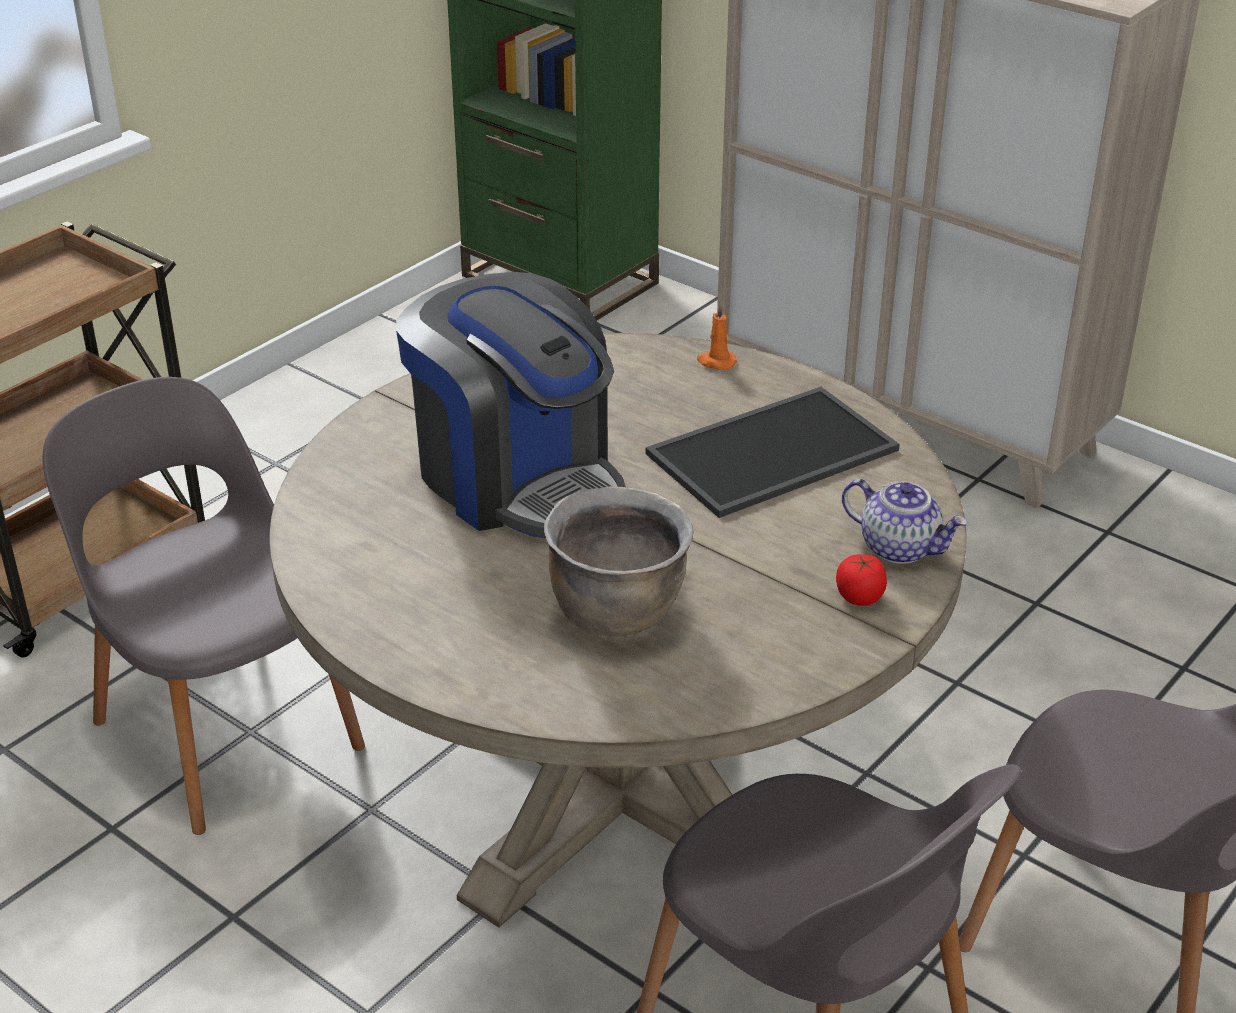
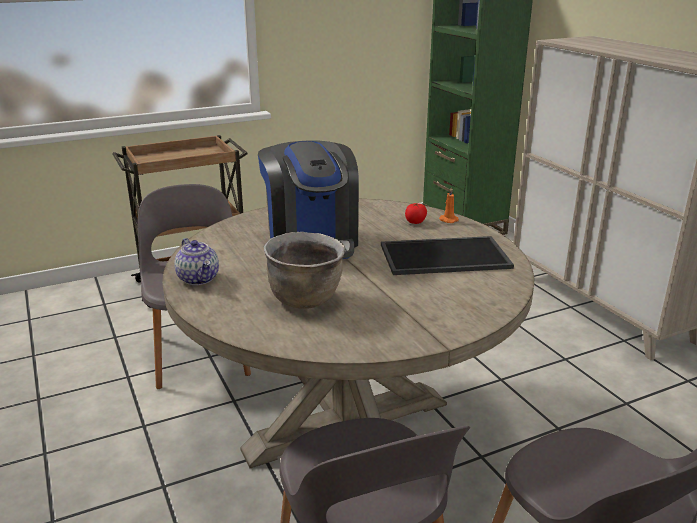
camera: 25 degrees right, 10 degrees down
(860, 597) = (437, 322): tomato -> tomato (415, 222)
(900, 547) = (479, 307): teapot -> teapot (199, 279)

